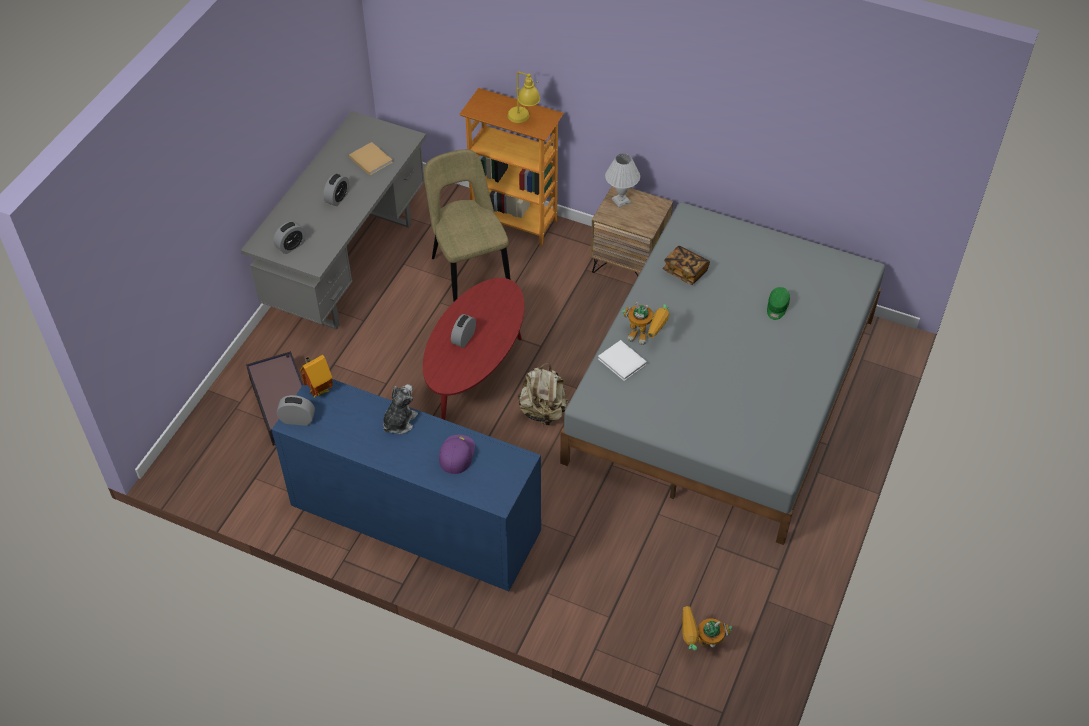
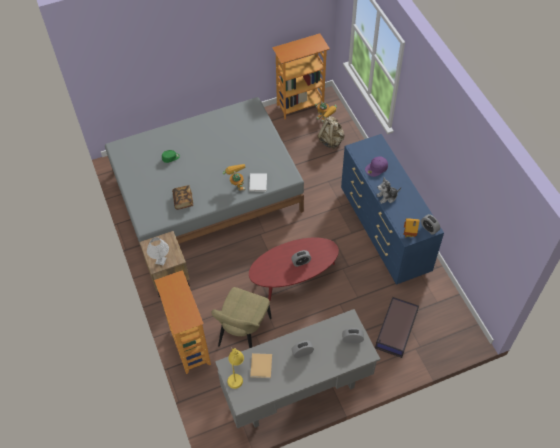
camera: 135 degrees left, 5 degrees up
(524, 120) = (178, 291): yellow table lamp -> yellow table lamp (236, 374)
(543, 411) = (286, 237): beige backpack -> beige backpack (331, 141)
(769, 638) = (300, 105): none -> bookcase

